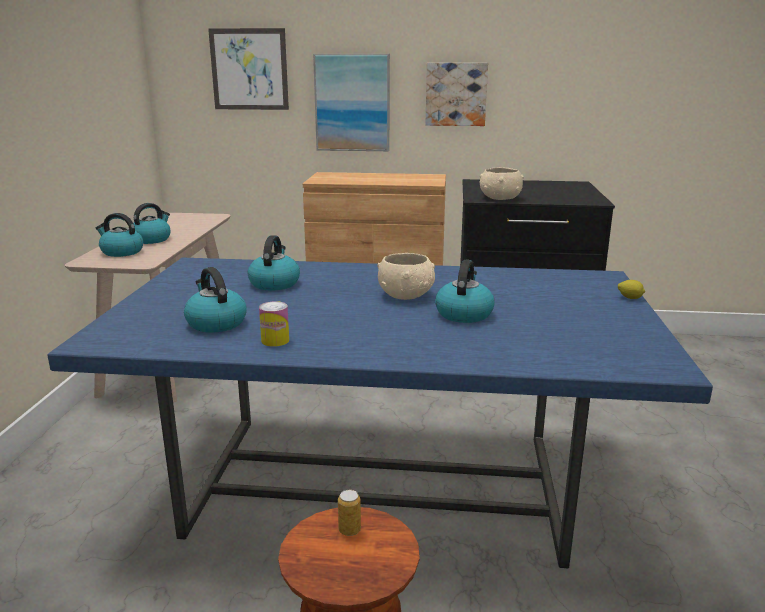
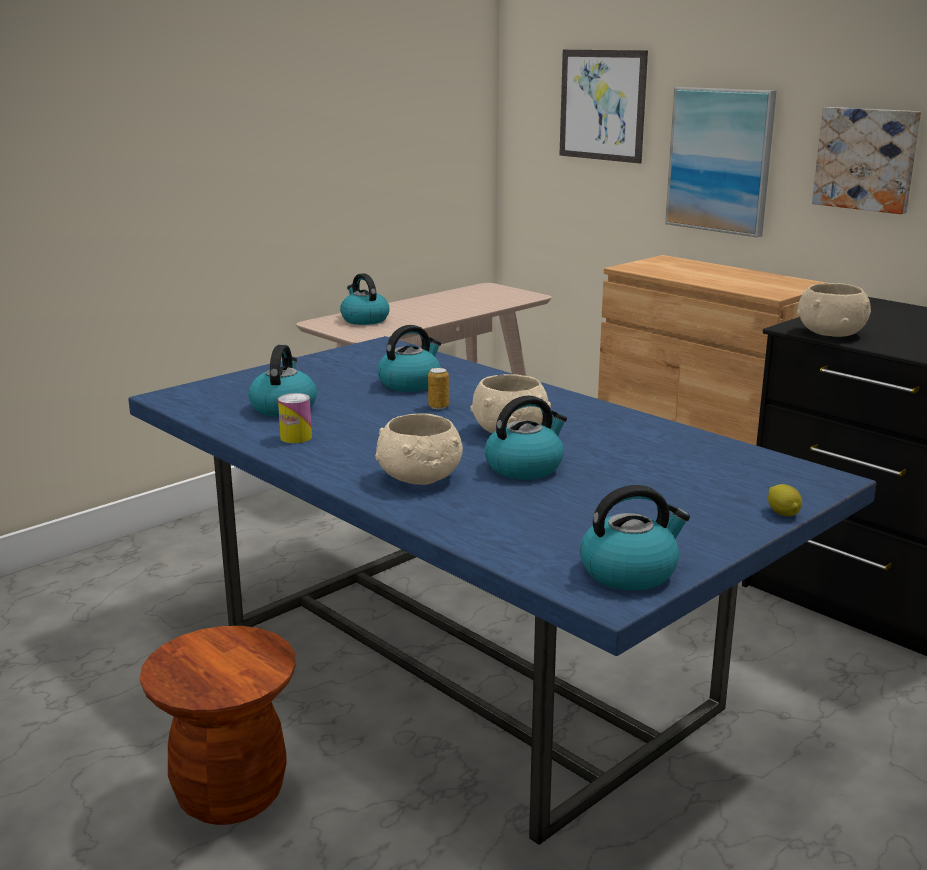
camera: 40 degrees right, 0 degrees up
(151, 239) = (415, 311): kettle -> kettle (630, 571)
(349, 530) = (242, 650): can -> can (438, 407)
(422, 340) = (419, 478): none -> beige bowl

